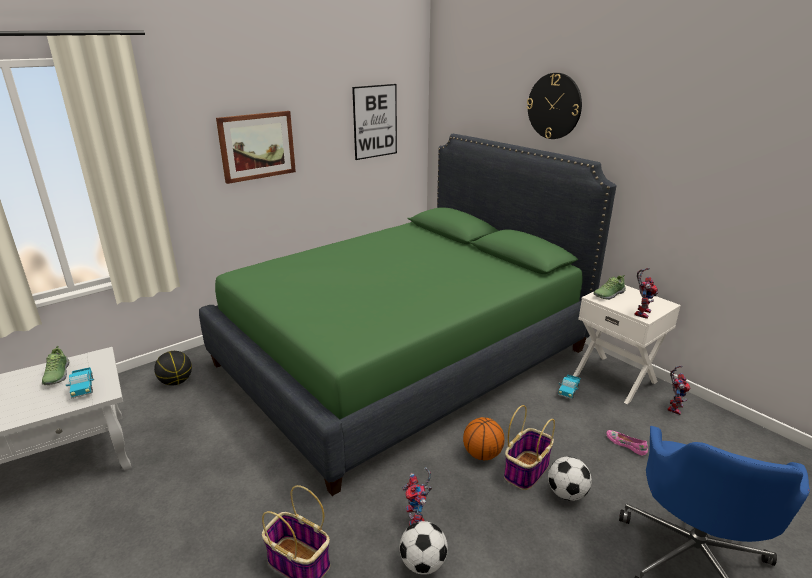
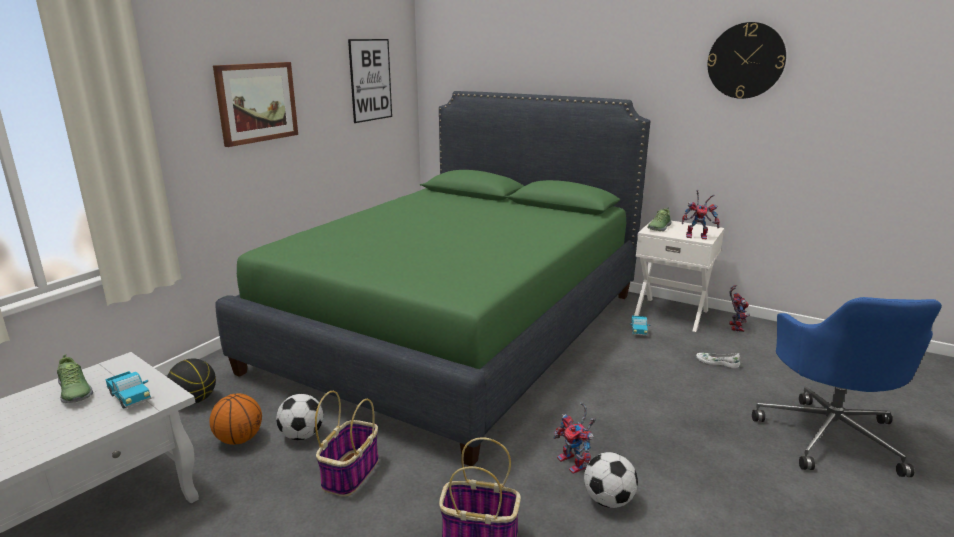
camera: 20 degrees left, 5 degrees down
(482, 454) = (597, 397): basketball -> basketball (239, 439)
(526, 470) = (647, 400): basket -> basket (350, 472)
(554, 106) = (572, 51): wall clock -> wall clock (746, 60)
(566, 493) = (695, 411): football -> football (302, 435)
(626, 444) = (717, 362): pink shoe -> white shoe
(641, 312) = (698, 236): toy robot -> toy robot turned 90 degrees clockwise

